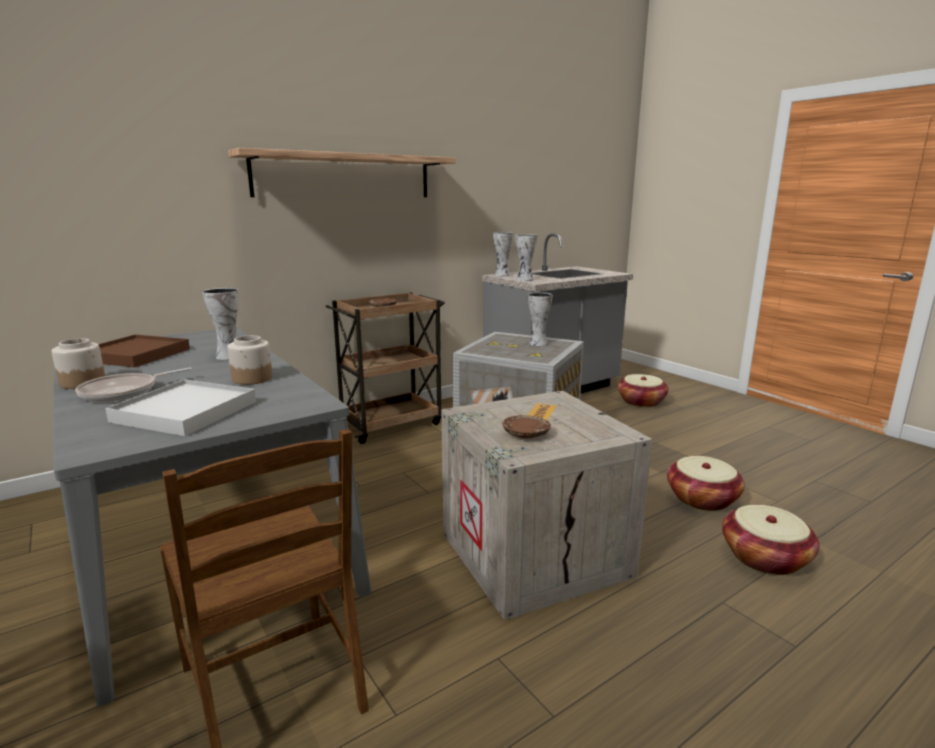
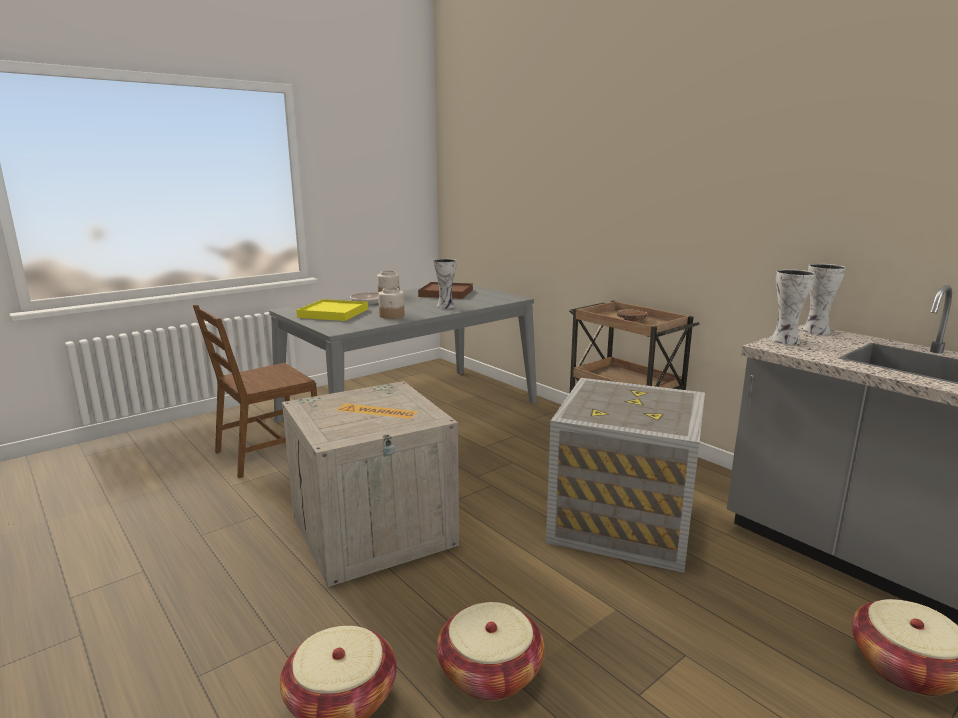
camera: 85 degrees right, 0 degrees up
(185, 412) = (333, 313): white tray -> yellow tray
(345, 176) = (646, 177): shelf -> none
(525, 434) = (342, 406): brown plate -> none
(537, 343) = (656, 413): vase -> none

